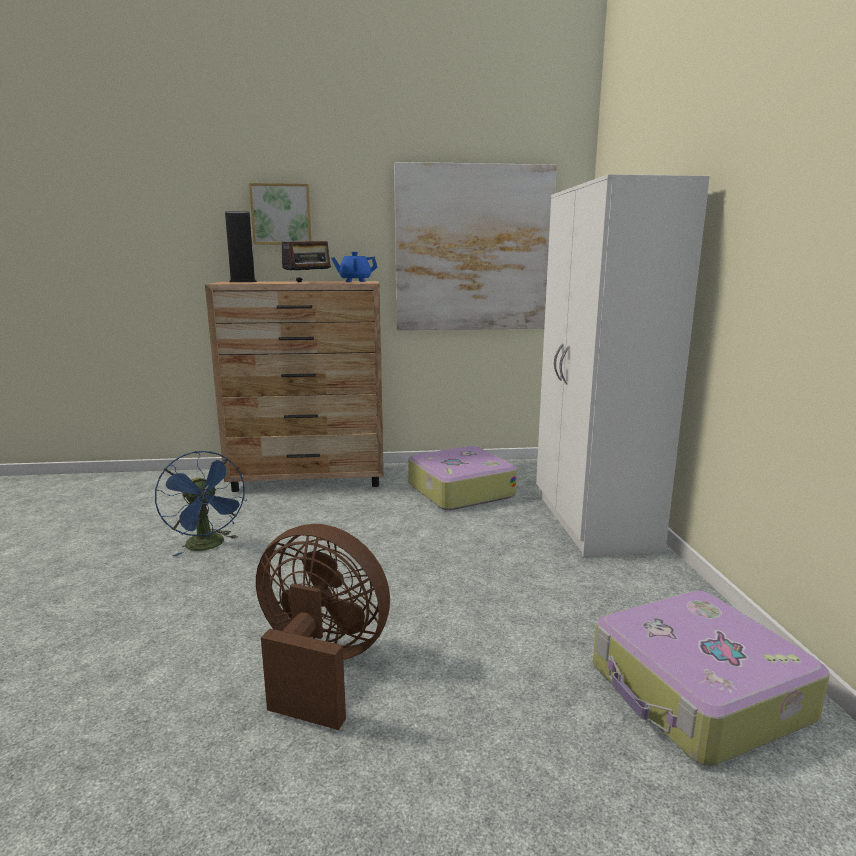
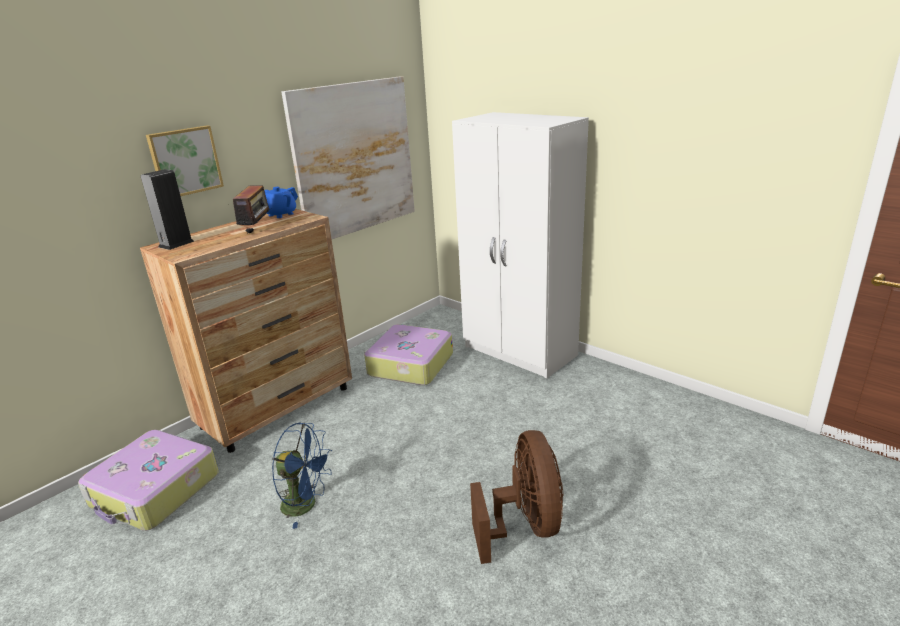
camera: 40 degrees left, 10 degrees up
(320, 667) = (525, 525): brown fan -> brown fan turned 105 degrees clockwise
(697, 693) = (681, 426): suitcase -> suitcase (155, 491)

